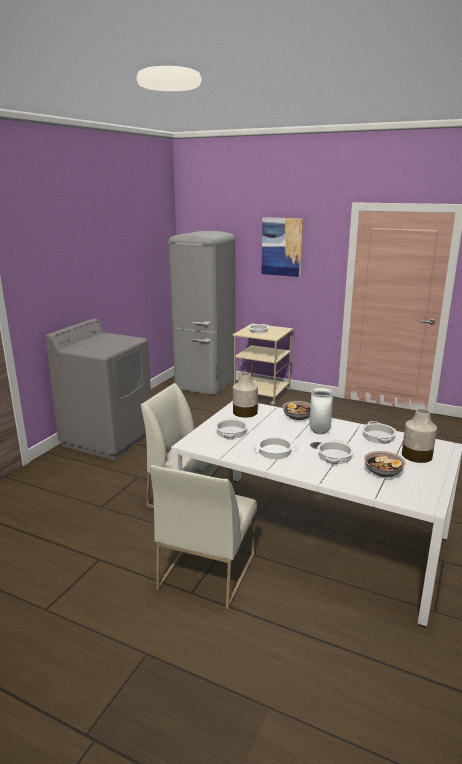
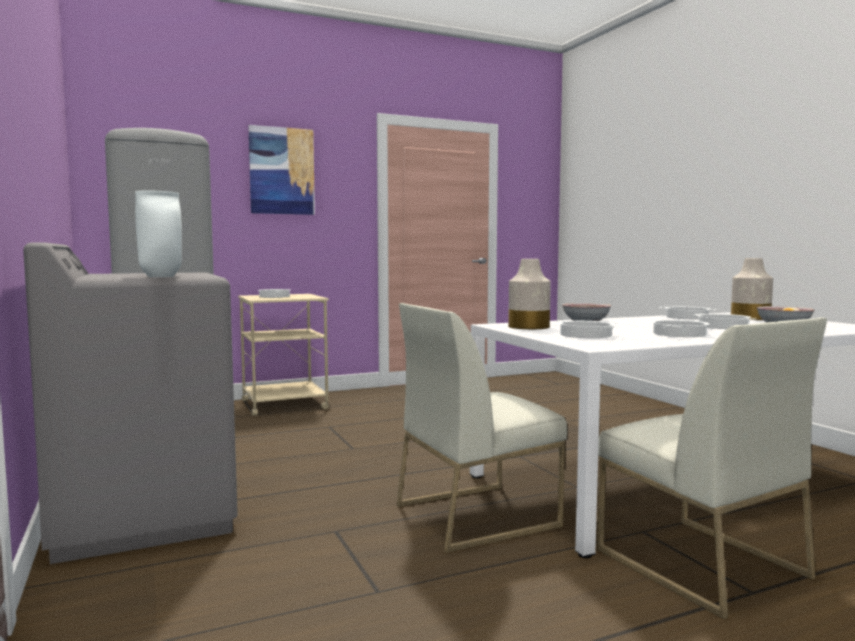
camera: 50 degrees left, 15 degrees down
(319, 432) = (644, 322): white vase -> white vase (159, 276)

